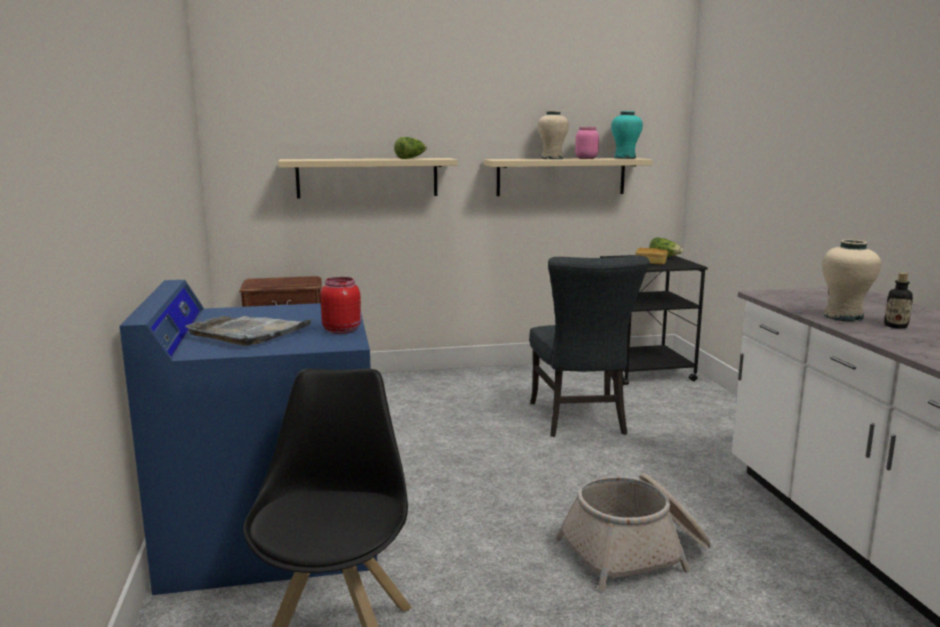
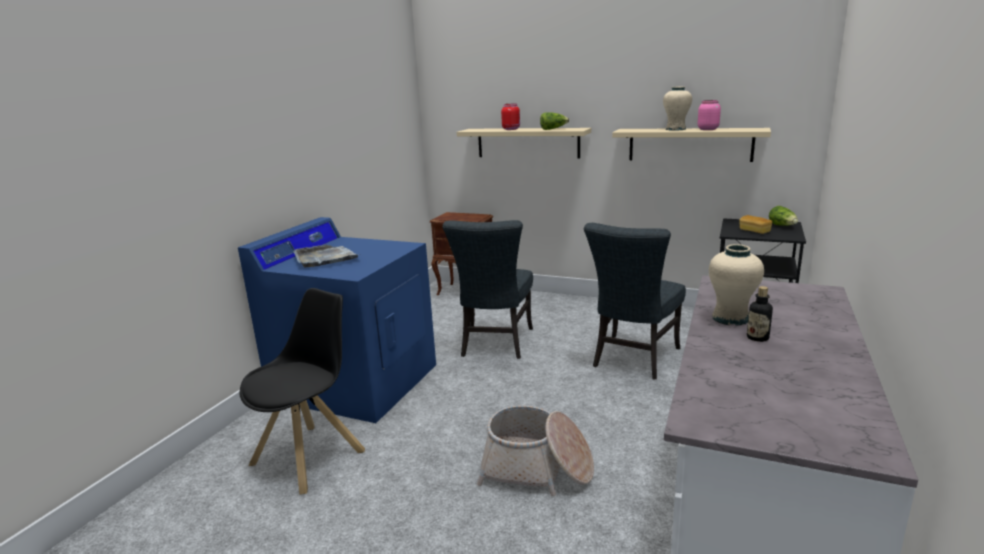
camera: 35 degrees right, 5 degrees up
(342, 330) = (371, 264): red jar -> red jar (511, 129)
(410, 439) = (495, 344): none -> grey chair
(624, 158) = (749, 129): turquoise vase -> none

